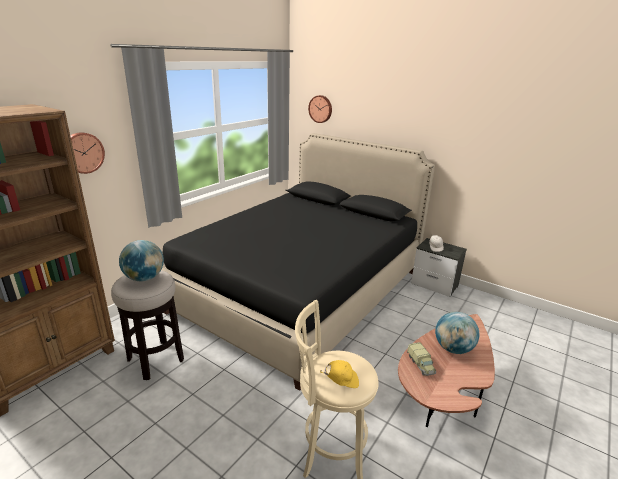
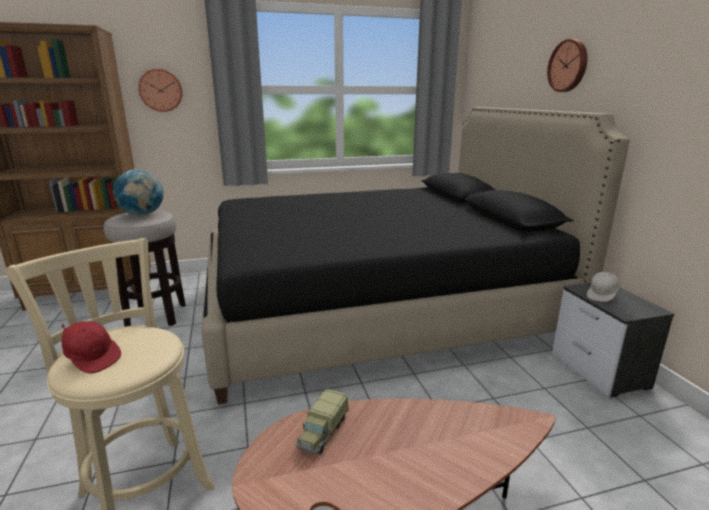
camera: 40 degrees right, 5 degrees down
(320, 109) = (494, 71): wall clock -> wall clock (568, 66)
(341, 381) = (92, 358): yellow cap -> red cap
(453, 349) = (414, 440): globe -> none

